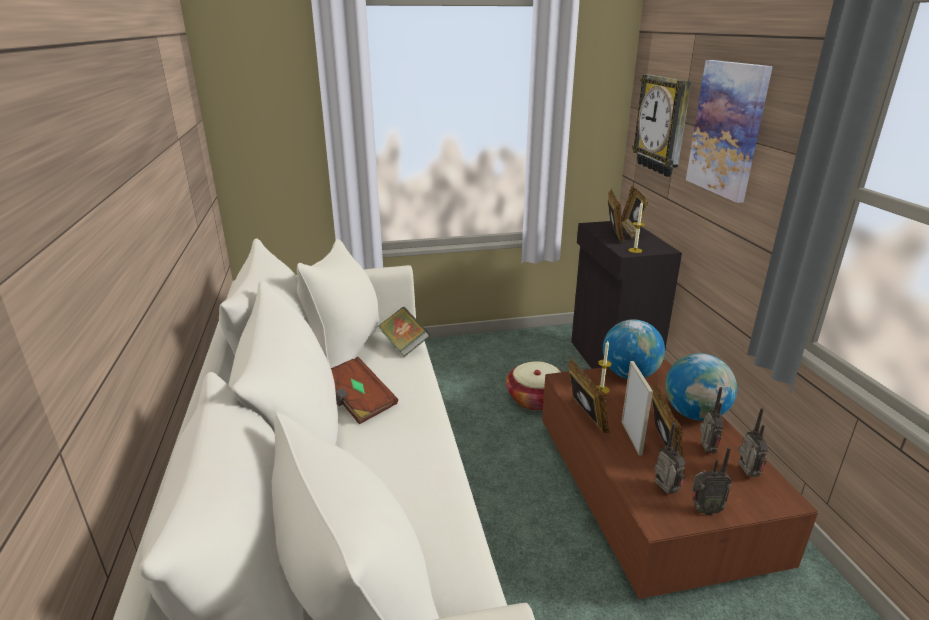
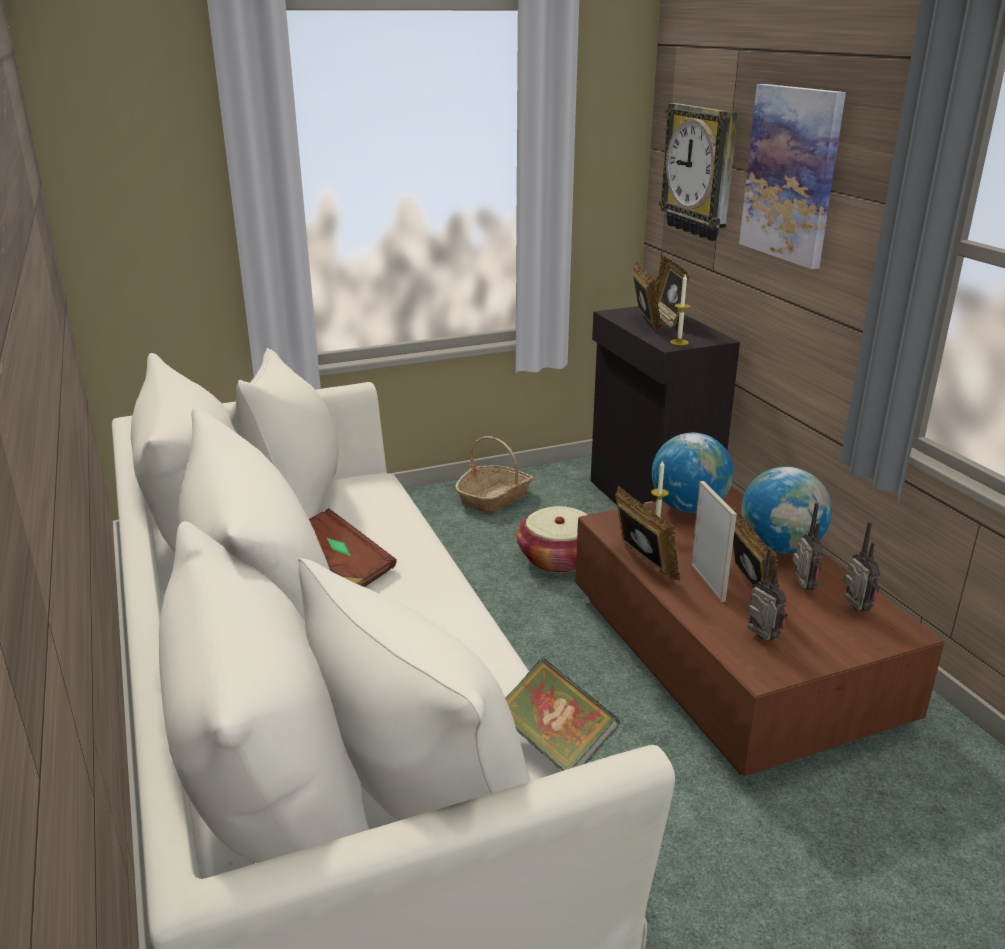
camera: 10 degrees left, 0 degrees up
(404, 345) = (379, 493): book -> book (555, 744)
(500, 349) = (494, 498): none -> basket
(704, 509) = (812, 654): radio -> none

